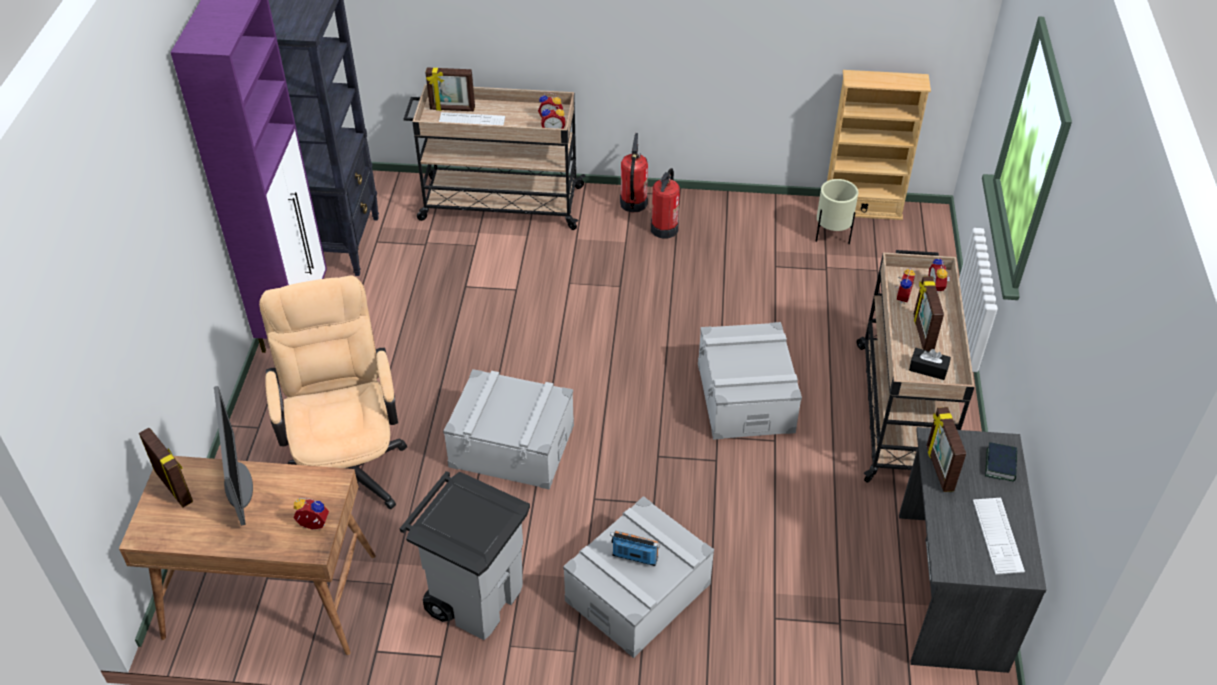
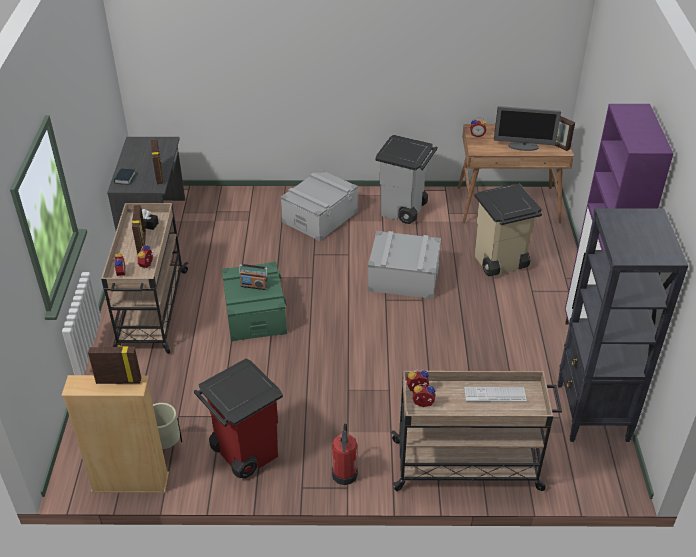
camera: 175 degrees right, 5 degrees down
(238, 485) = (523, 146): monitor -> monitor turned 60 degrees counterclockwise
(348, 462) = (499, 263): beige office chair -> beige trash can
(452, 109) = (518, 409): picture frame -> picture frame (119, 380)
(635, 557) = (321, 191): radio -> radio (254, 286)
(664, 228) = (314, 448): fire extinguisher -> none
(743, 228) = (244, 452): none -> red trash can
(745, 397) = (255, 314): grey storage box -> green storage box
(997, 536) = (140, 152): keyboard -> none

